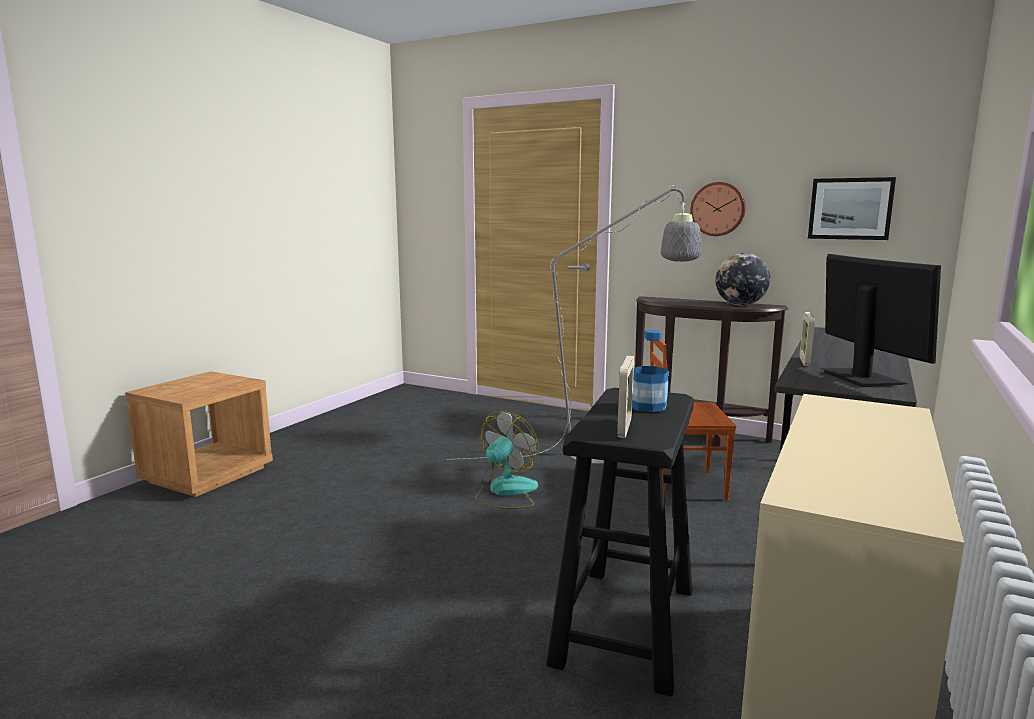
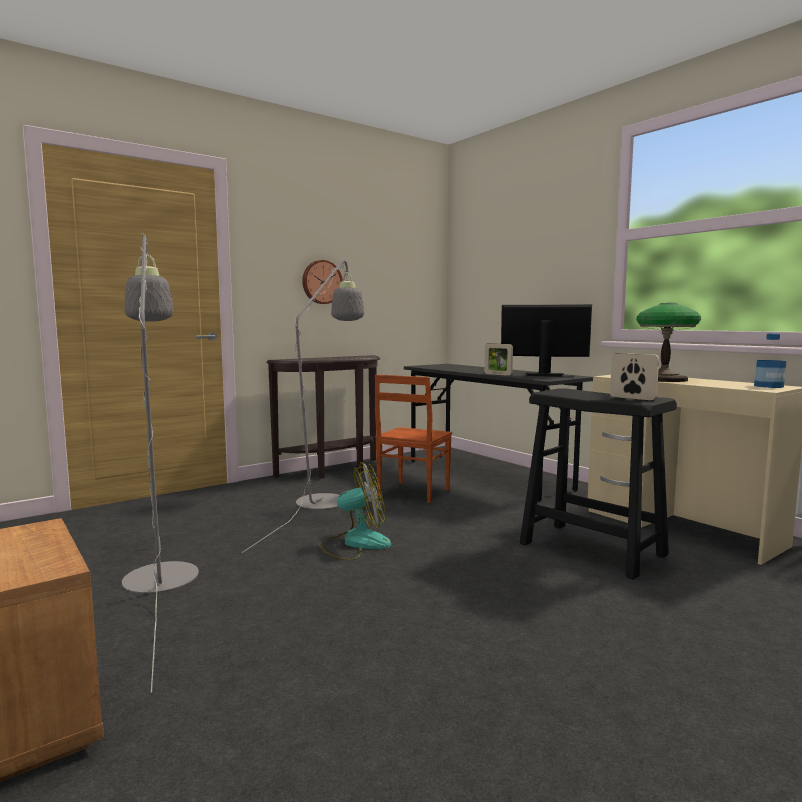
camera: 65 degrees left, 5 degrees down
(401, 446) = (160, 569): none -> grey floor lamp
(506, 492) = (355, 543): fan -> fan turned 105 degrees clockwise
(648, 406) = (584, 393): bottle -> bottle (768, 386)
(740, 305) = (356, 356): globe -> none
(843, 430) = (664, 379): none -> table lamp
(850, 208) = (399, 285): picture -> none

